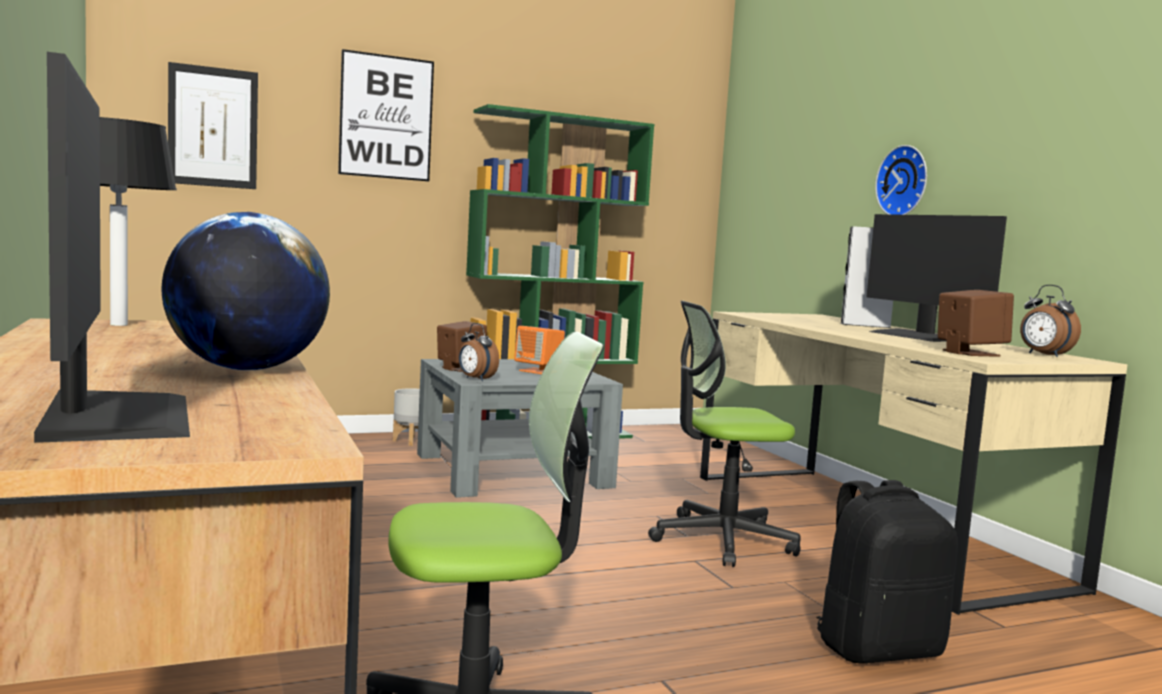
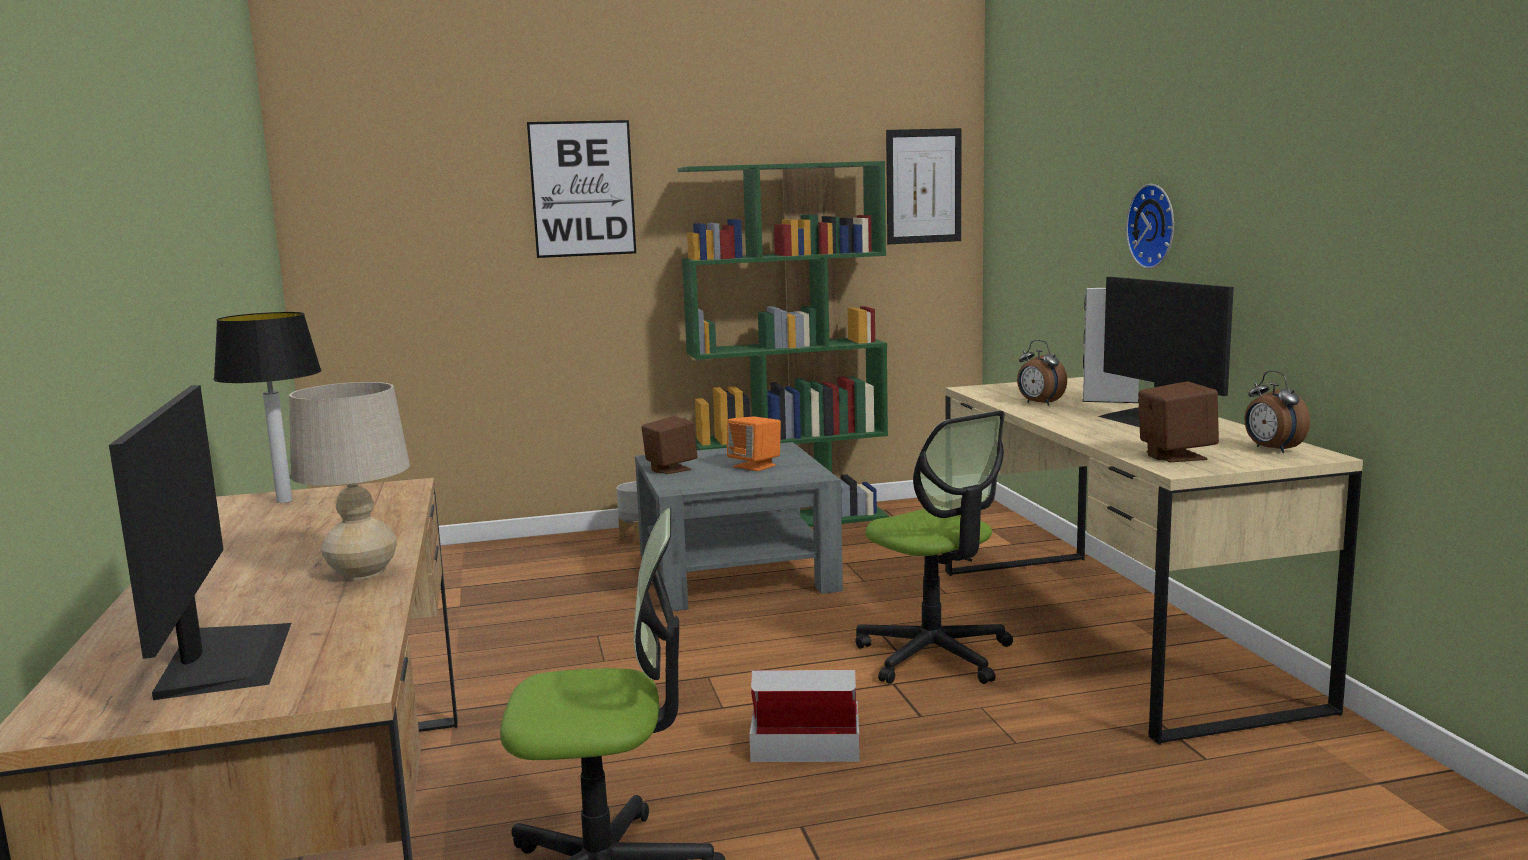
camera: 10 degrees right, 5 degrees up
(213, 127) = (402, 225): picture -> picture (923, 186)
(247, 369) = (363, 573): globe -> beige table lamp
(475, 379) = (679, 485): alarm clock -> alarm clock (1039, 403)
(635, 608) = (806, 744): none -> cardboard box
(722, 540) = (934, 656): office chair -> office chair turned 120 degrees counterclockwise
(878, 649) = (1045, 788): black backpack -> none

